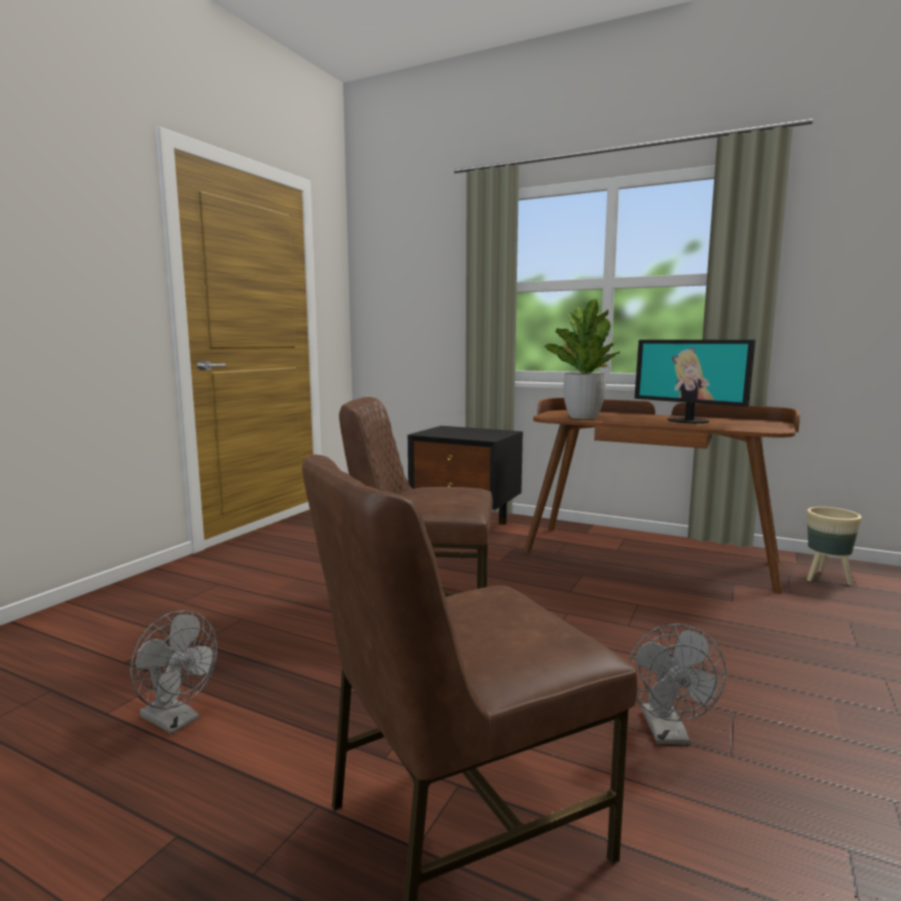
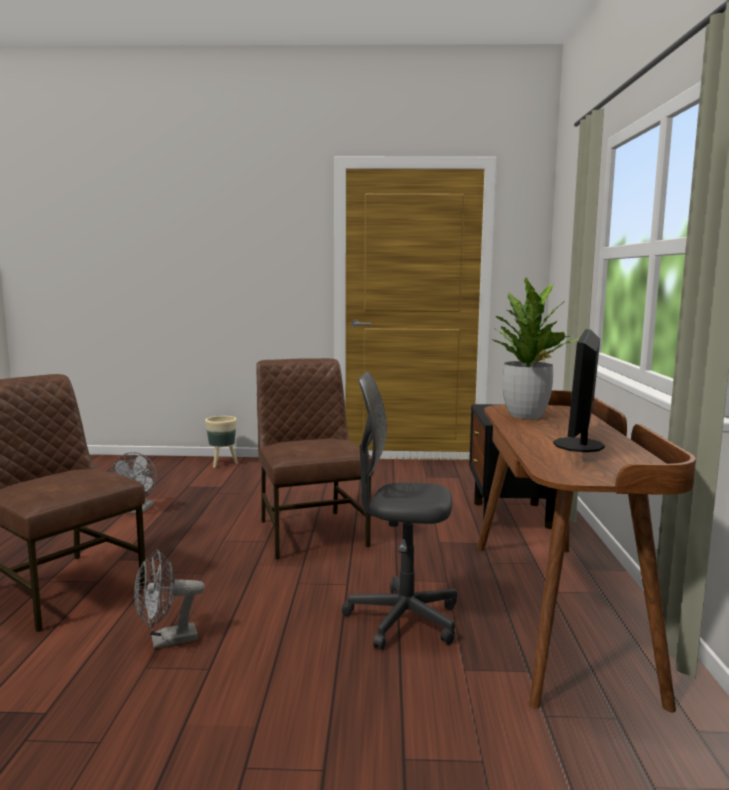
camera: 65 degrees right, 0 degrees up
(648, 604) = (403, 620): none -> grey office chair
(826, 579) = (650, 756): beige planter -> beige planter (222, 464)

